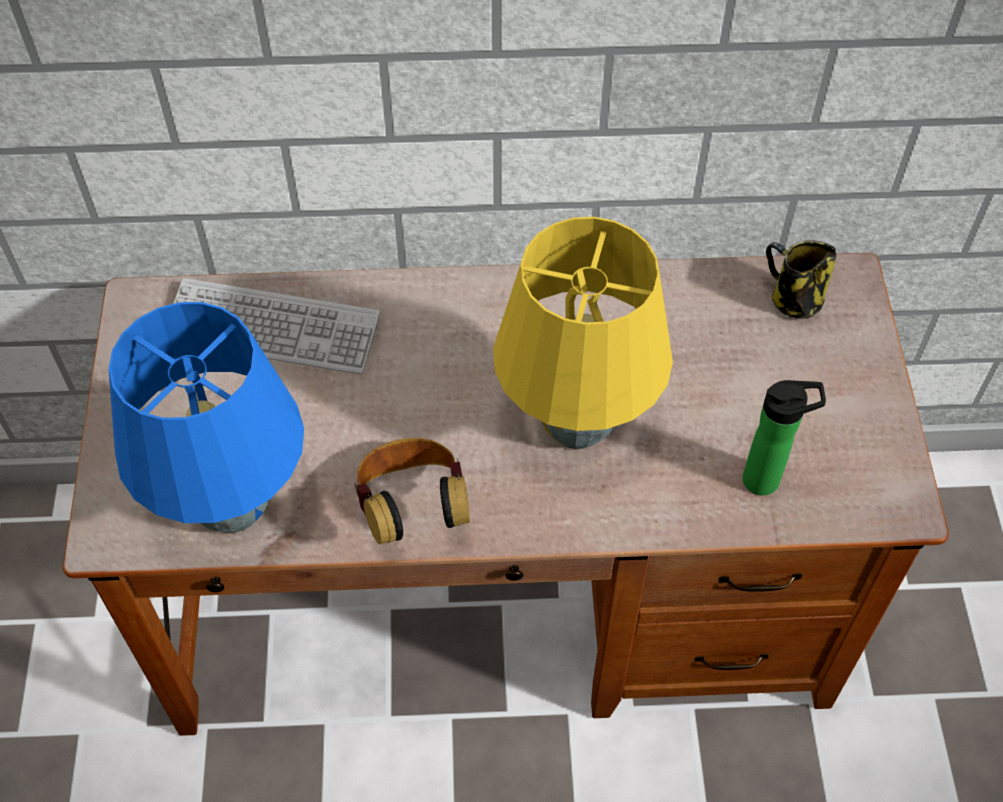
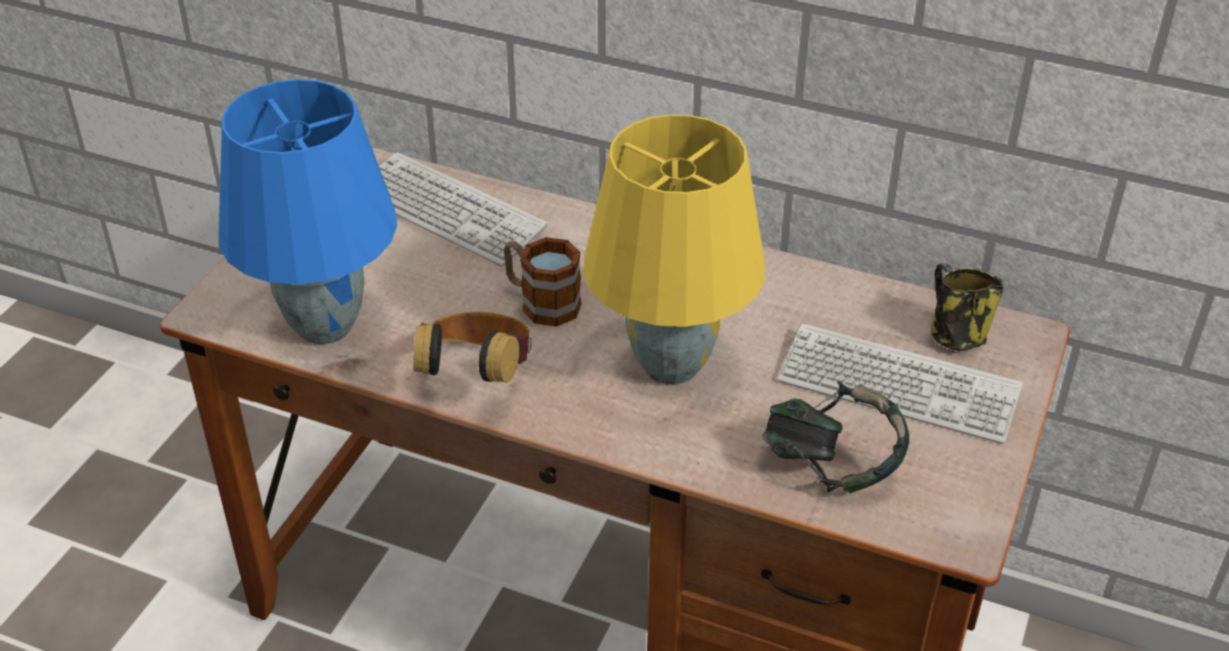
camera: 25 degrees right, 15 degrees down
(421, 401) = (541, 302): none -> mug
(767, 480) = (831, 467): bottle -> headphones
(776, 373) = (898, 386): none -> keyboard

